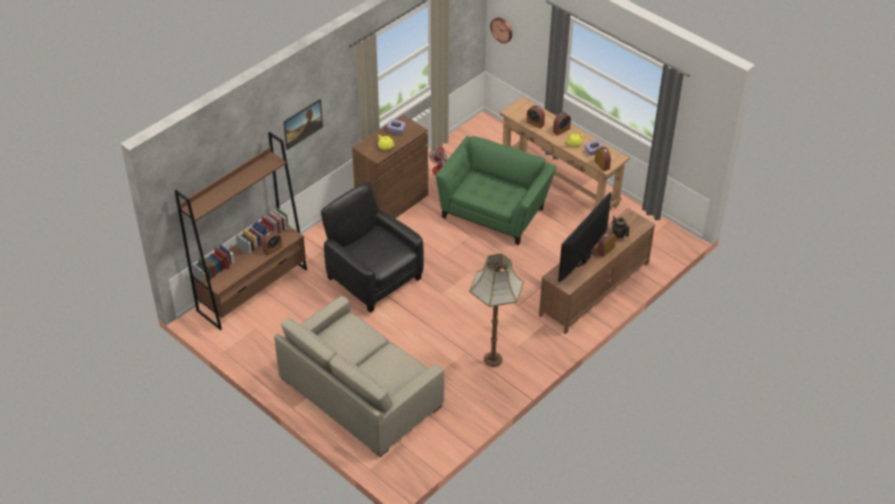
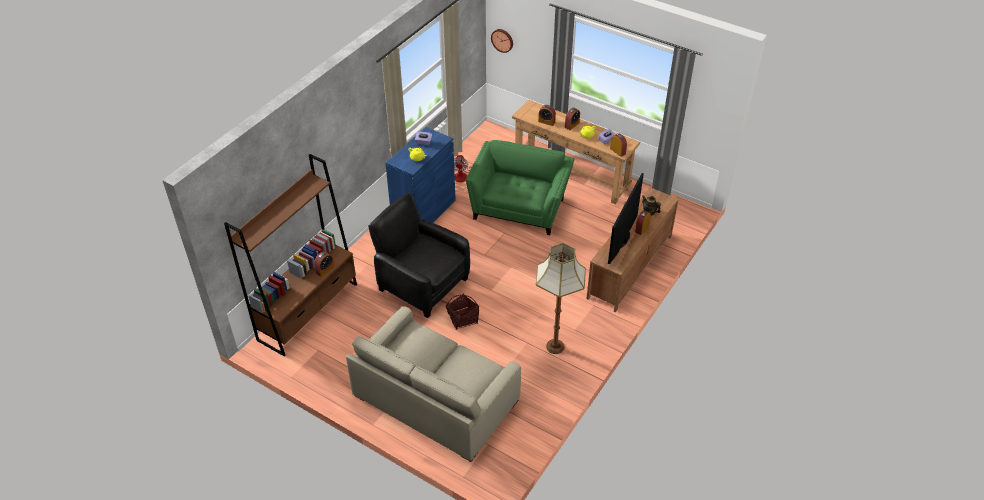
camera: 10 degrees left, 0 degrees up
(303, 131) = (339, 151): picture -> none
(392, 204) = (424, 212): brown cabinet -> blue cabinet
(406, 319) = (463, 319): none -> basket

